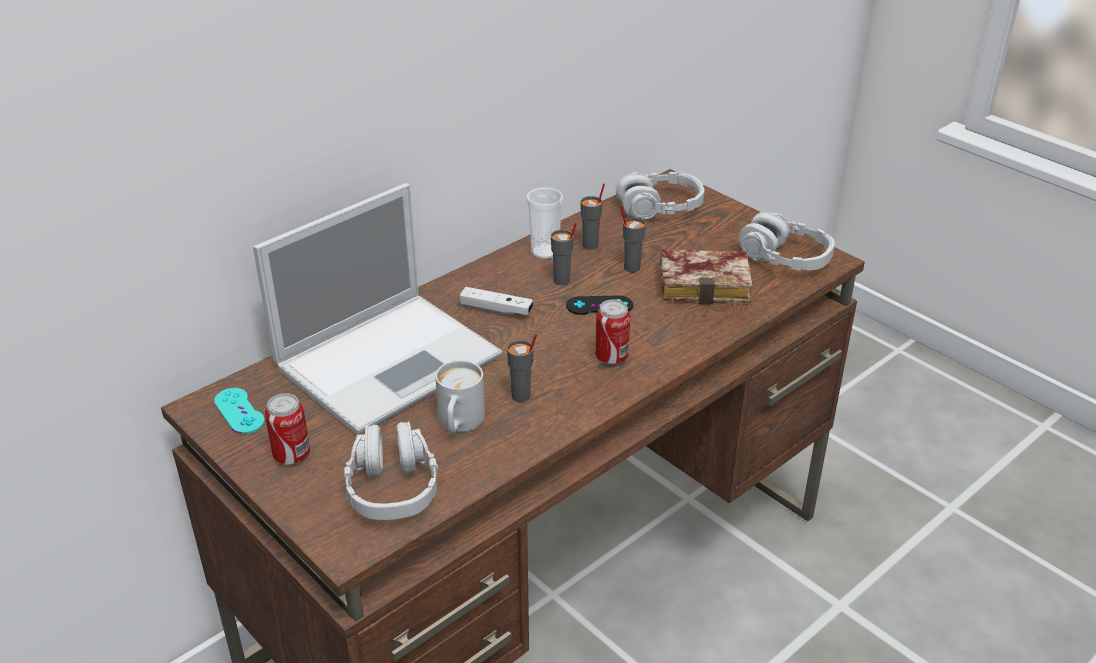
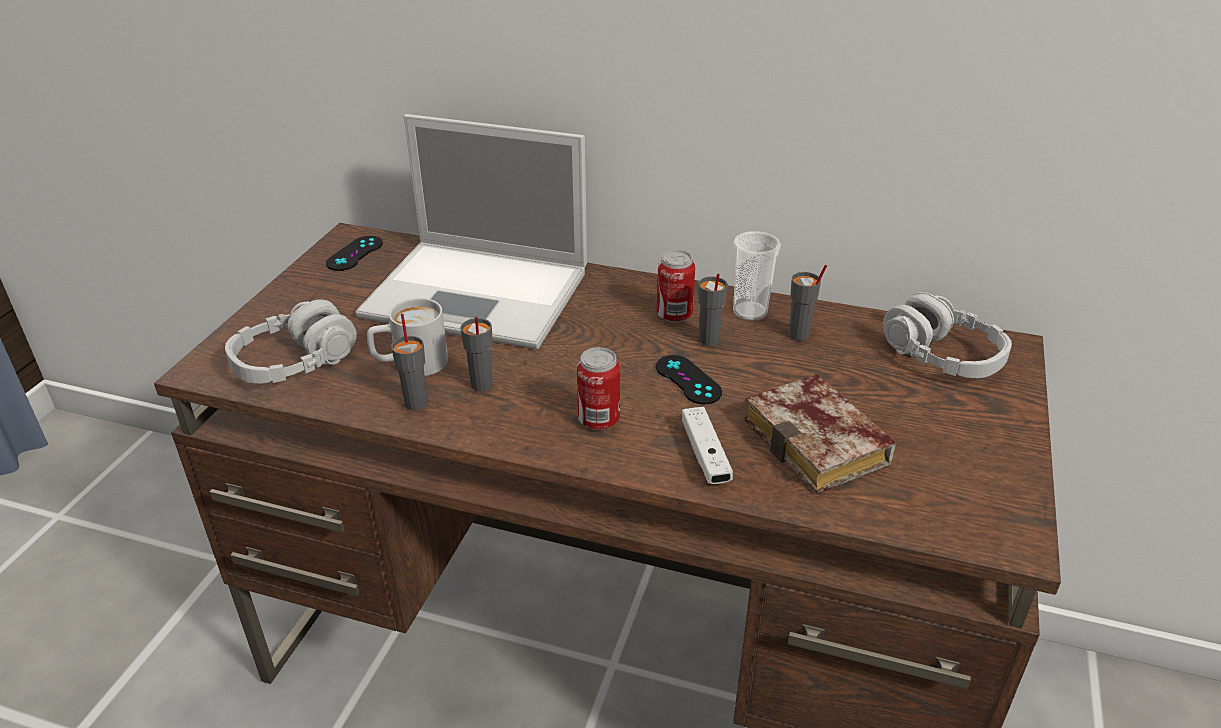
camera: 60 degrees right, 0 degrees up
(239, 411) = (355, 254): turquoise game controller -> black game controller
(292, 455) = (311, 298): can -> can (674, 315)
(496, 309) = (615, 319): white game controller -> white game controller (705, 455)
(631, 267) = (788, 377): grey cup -> grey cup (416, 403)
(784, 258) = (963, 495): grey headphones -> none

